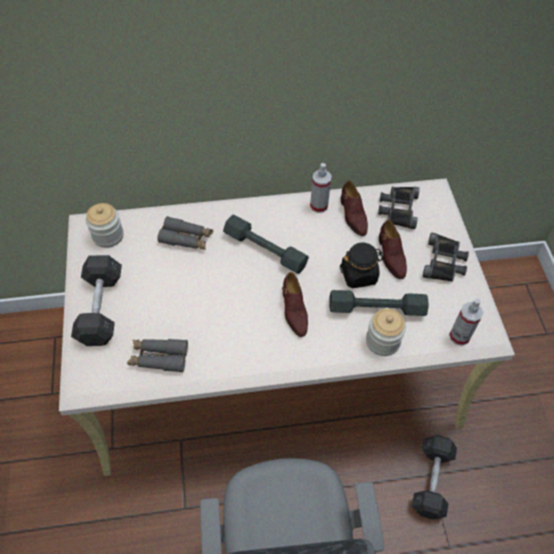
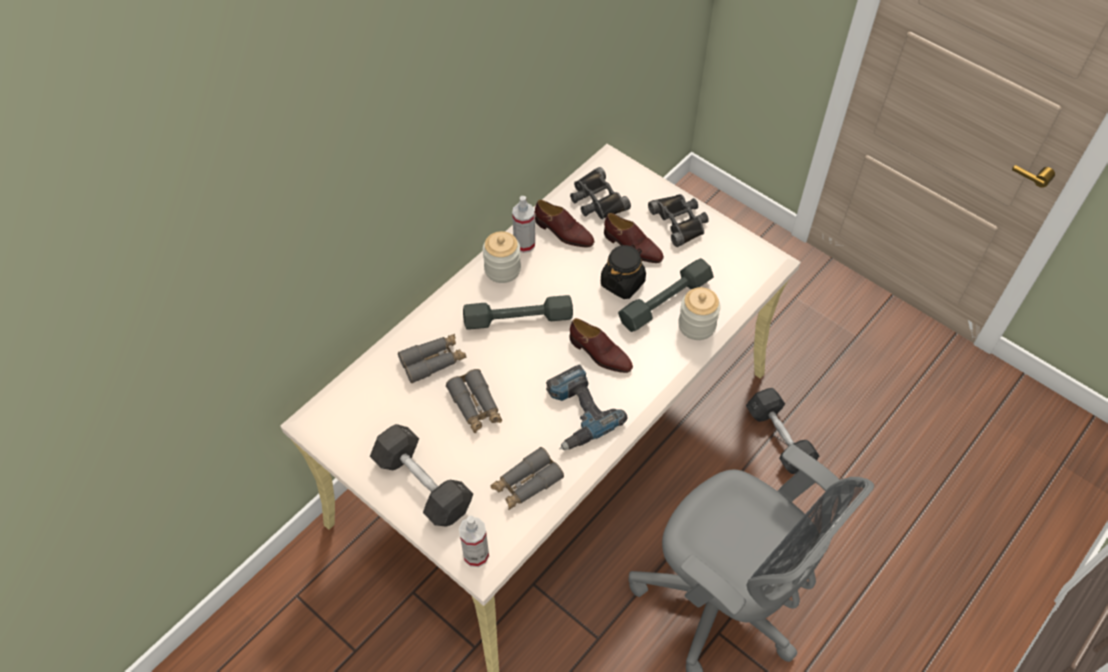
camera: 40 degrees left, 0 degrees up
(108, 236) = (351, 414): jar -> jar (502, 269)
(181, 285) = (475, 406): none -> grey binoculars
(237, 337) = (576, 413): none -> power drill
(459, 336) = (750, 276): spray bottle -> spray bottle (476, 554)

